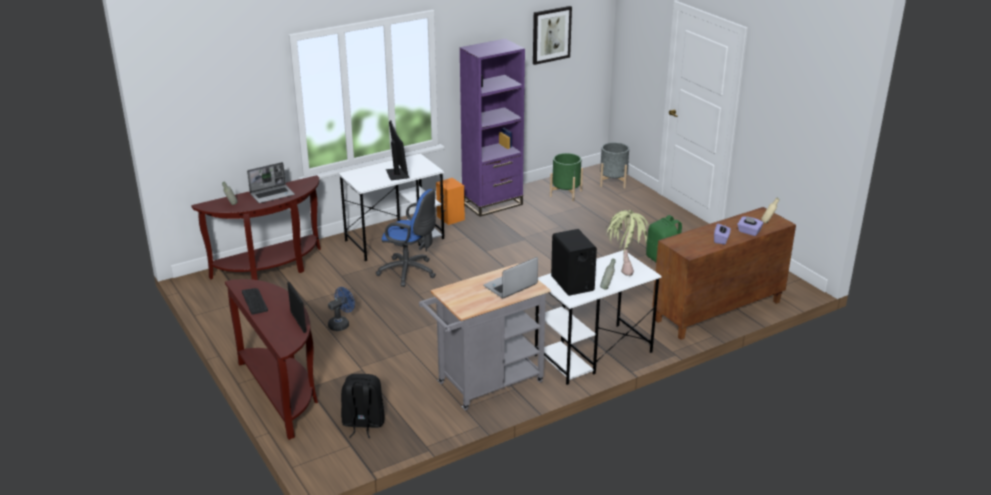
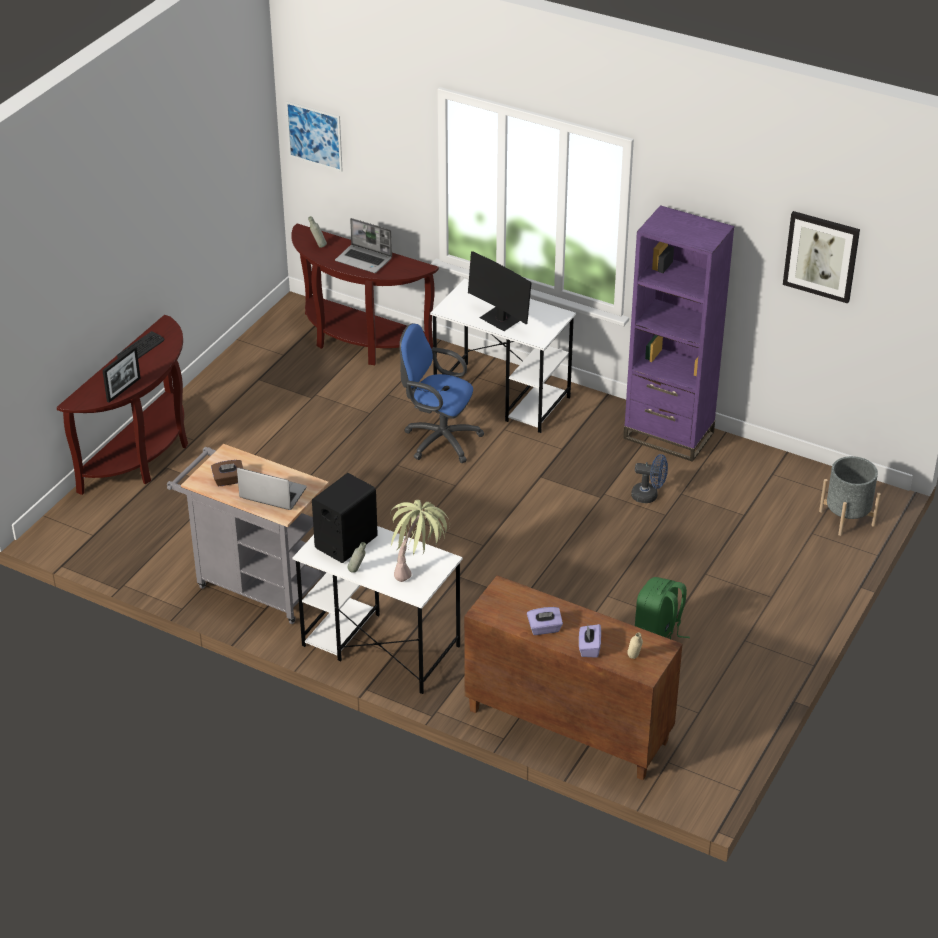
camera: 60 degrees right, 10 degrees up
(185, 126) = (314, 136): none -> picture
(341, 324) = (292, 437): blue fan -> blue fan (649, 496)
(363, 424) = (131, 528): black backpack -> none
(397, 174) = (500, 319): monitor -> monitor turned 90 degrees clockwise
(410, 272) = (438, 440): blue office chair -> blue office chair turned 120 degrees clockwise
(451, 218) = (596, 418): orange speaker -> none
(477, 298) = (228, 480): none -> brown tissue box
(566, 193) = (764, 487): green planter -> none

